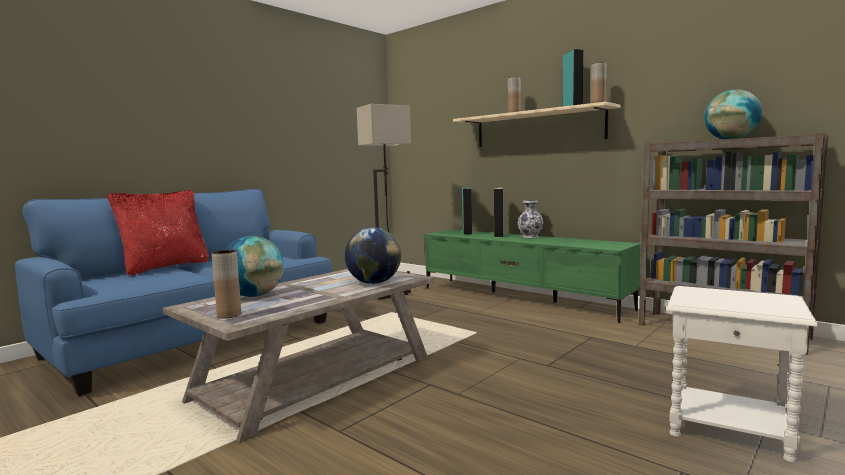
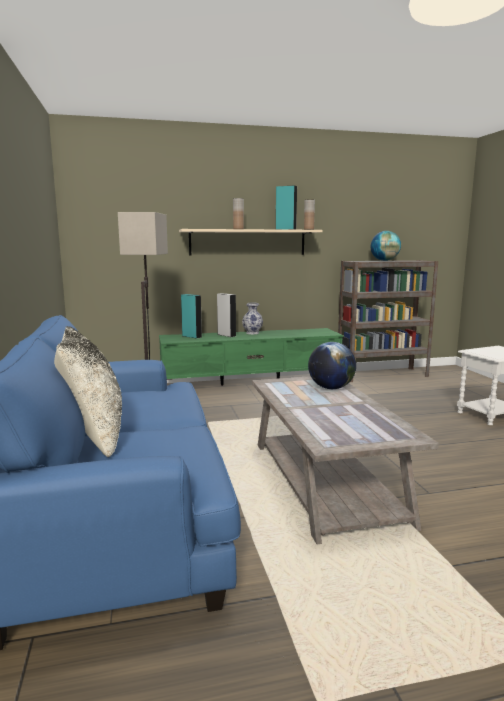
camera: 55 degrees left, 5 degrees up
(166, 268) = (94, 437): red pillow -> beige pillow
(229, 315) = (382, 436): brown vase -> none
(254, 295) = (319, 422): globe -> none

